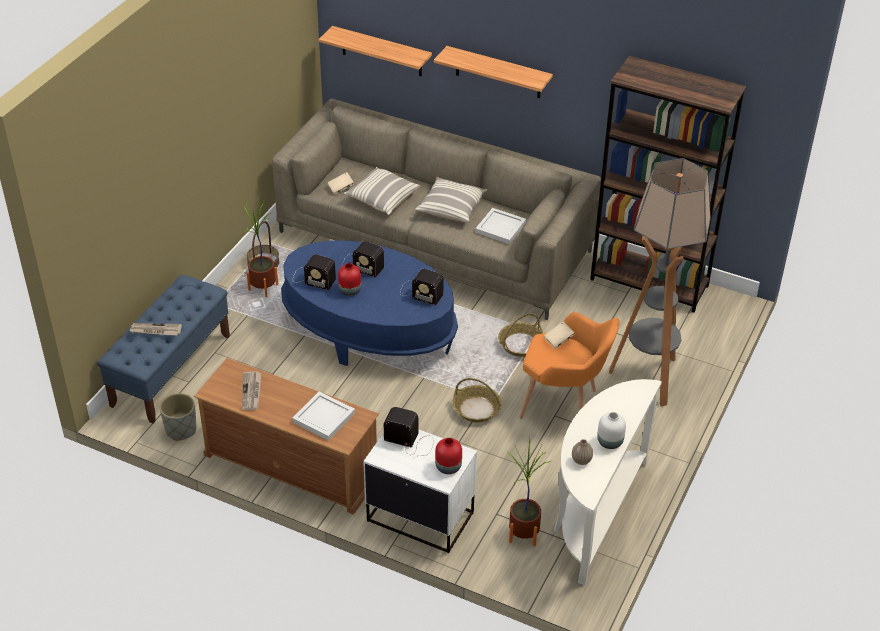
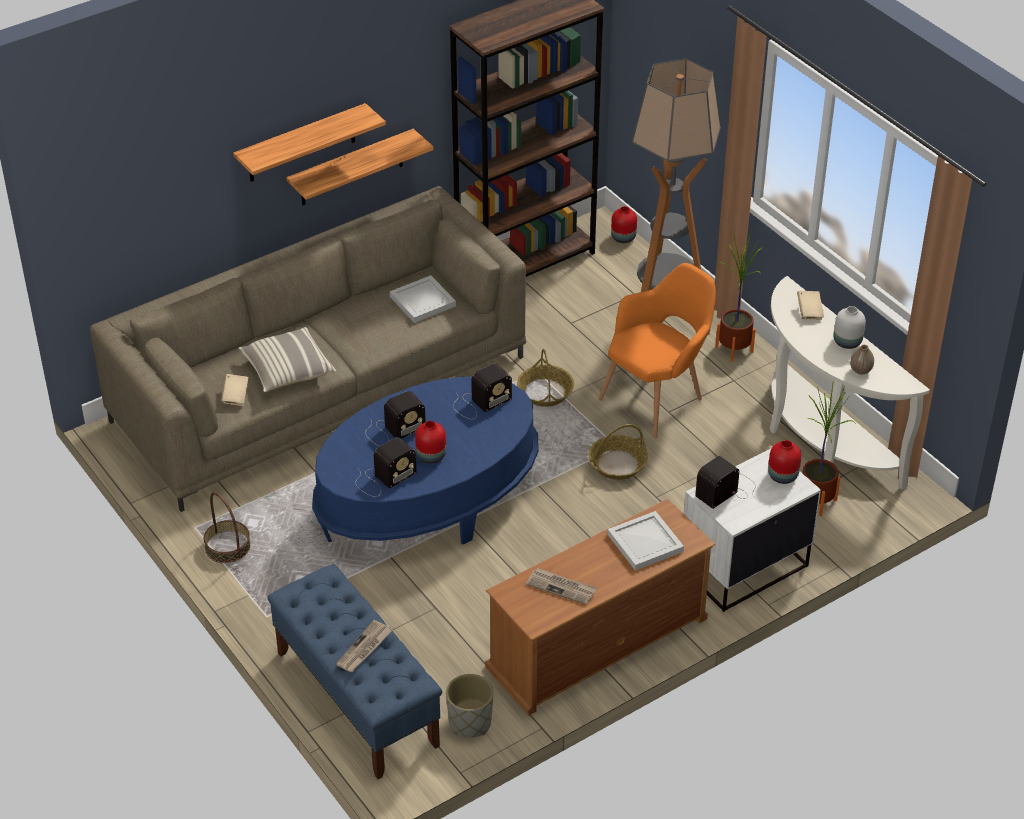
camera: 60 degrees left, 0 degrees up
(263, 288) = (275, 563): potted plant -> potted plant (734, 349)
(381, 51) = (148, 216): shelf -> shelf (351, 168)
(451, 208) = (354, 324): pillow -> none
(558, 340) = (633, 334): beige book -> beige book (809, 312)
(727, 320) = (623, 237): none -> red vase

